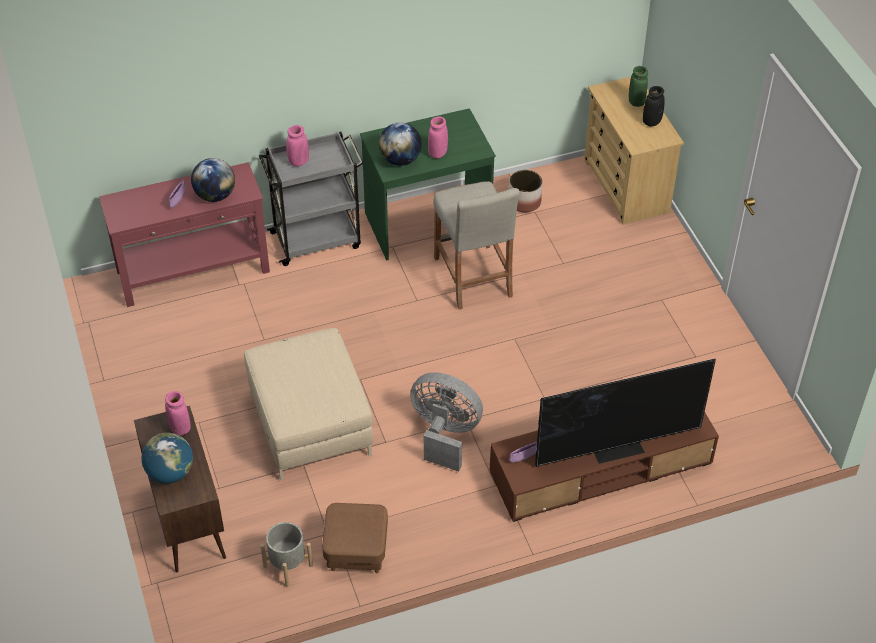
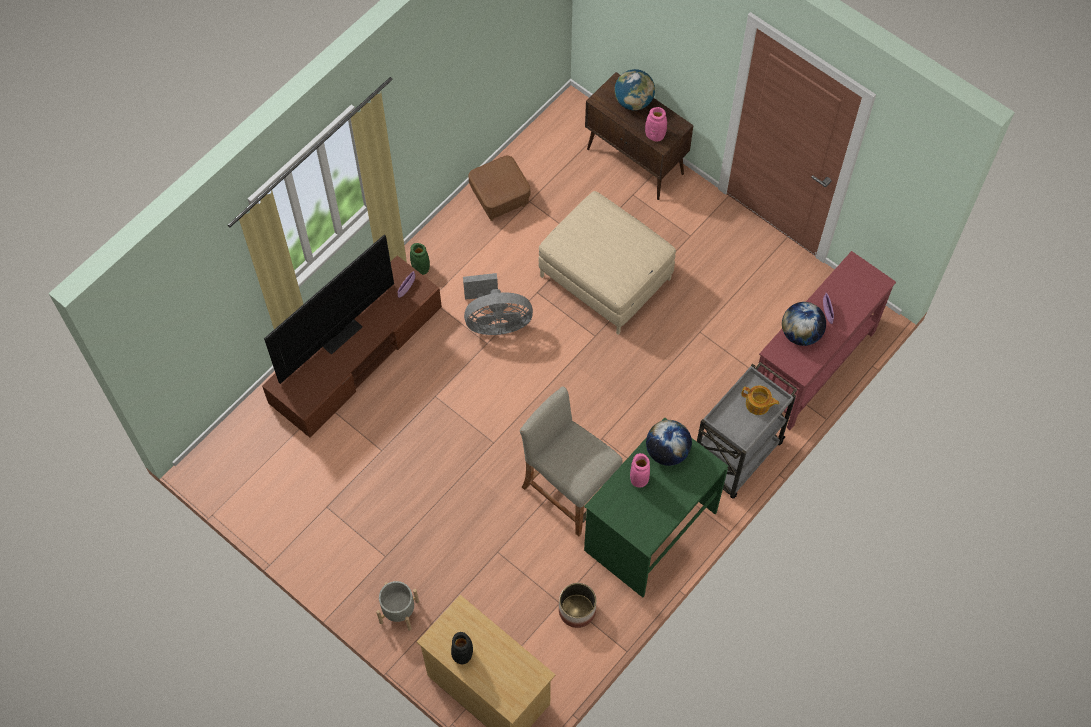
camera: 150 degrees right, 15 degrees up
(288, 566) = (540, 165): grey planter -> grey planter (399, 611)
(298, 161) = (758, 404): pink vase -> teapot
(636, 102) = (493, 677): green vase -> green vase (420, 268)

